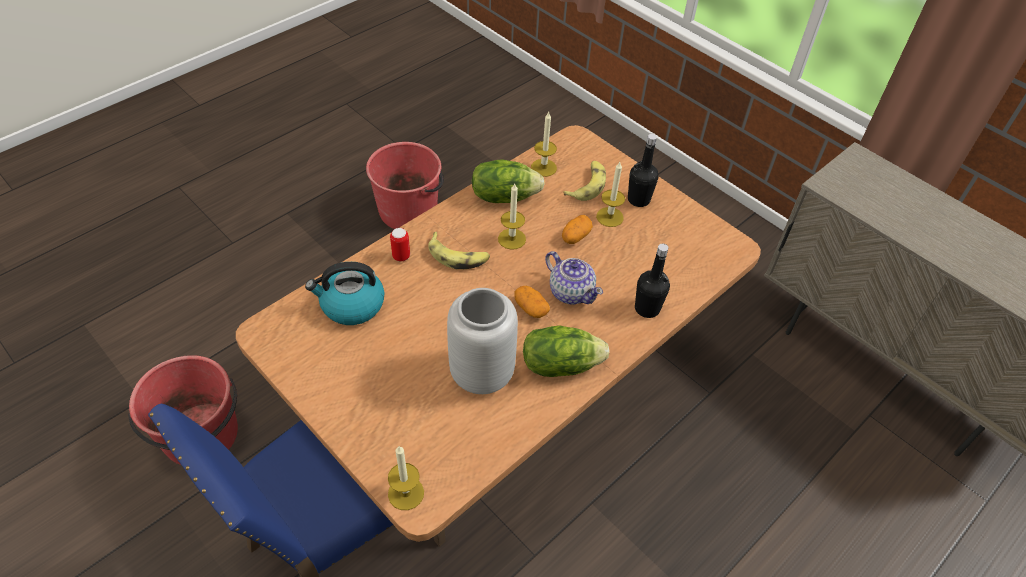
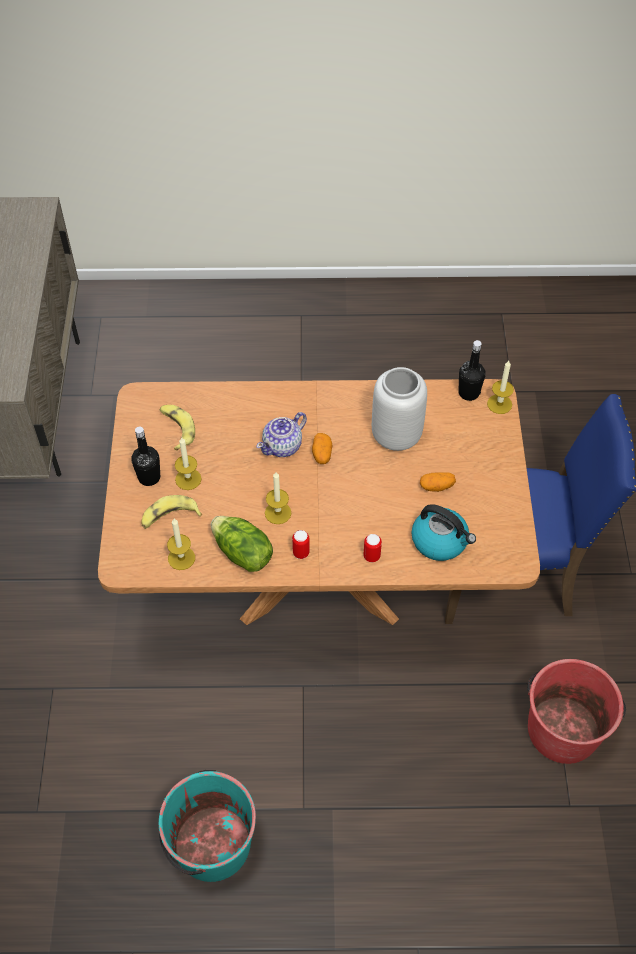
camera: 135 degrees left, 5 degrees up
(409, 210) = (211, 844): red bucket -> turquoise bucket
(458, 256) = (330, 526): banana -> banana (177, 428)
(461, 224) = (301, 552): none -> can
(560, 364) = (343, 408): lettuce -> none
(571, 292) = (283, 446): teapot -> teapot turned 135 degrees counterclockwise
(575, 236) = (231, 482): potato -> potato (436, 486)
(647, 308) = (249, 402): black bottle -> black bottle (468, 393)

